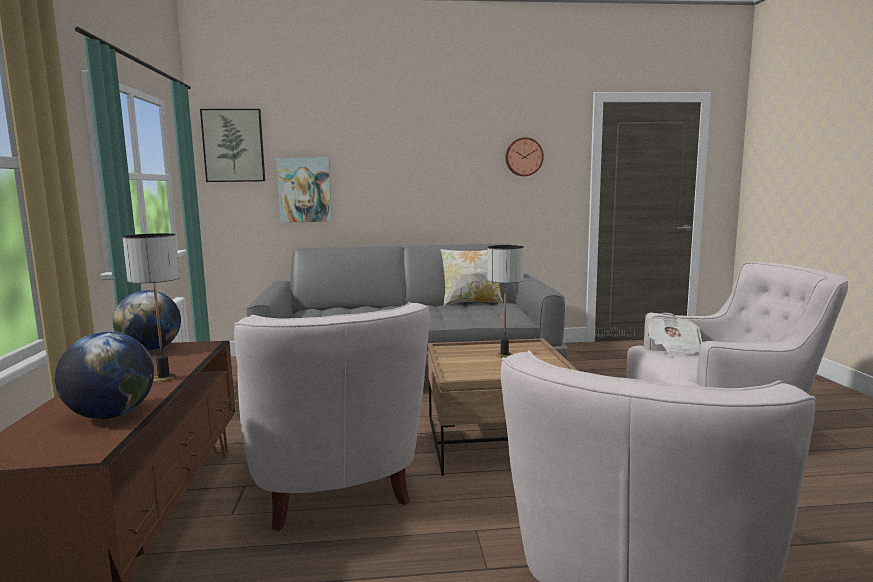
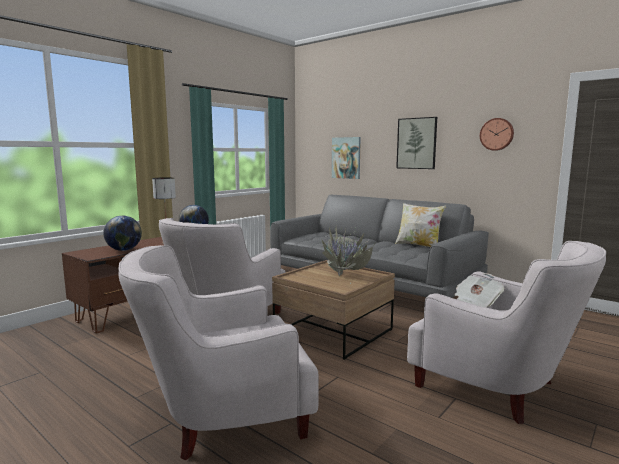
camera: 45 degrees right, 0 degrees up
(233, 145) = (313, 130): picture -> picture (416, 143)
(505, 355) = (344, 275): table lamp -> potted plant

